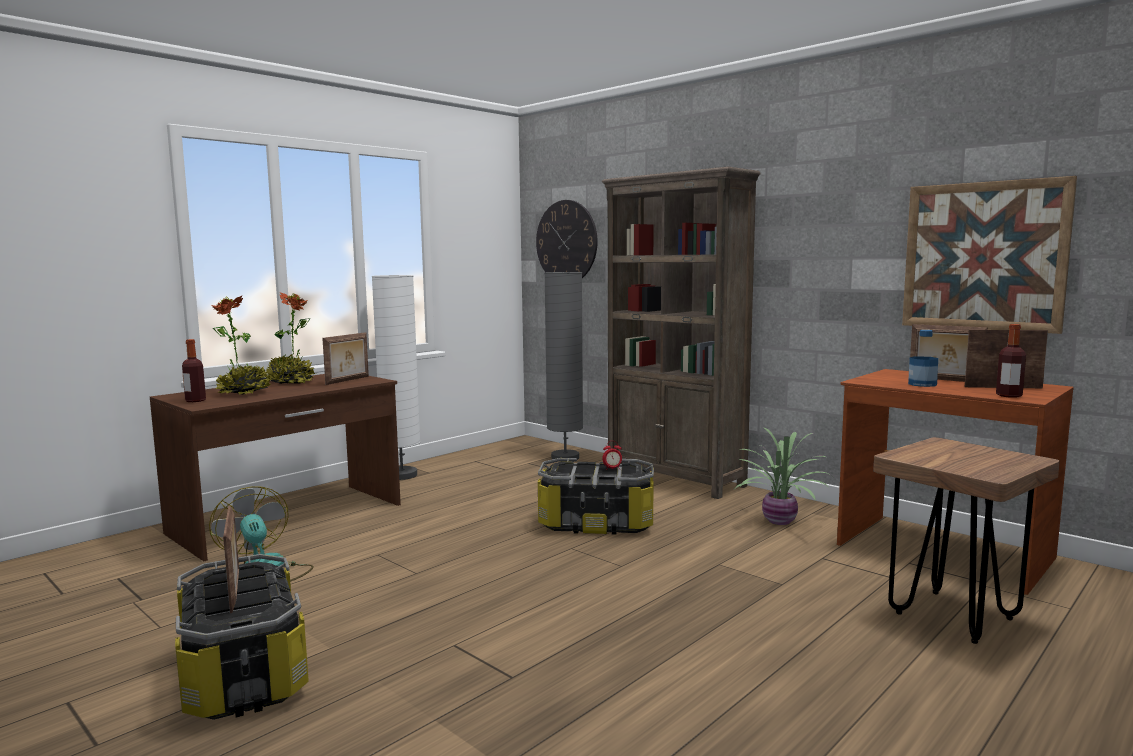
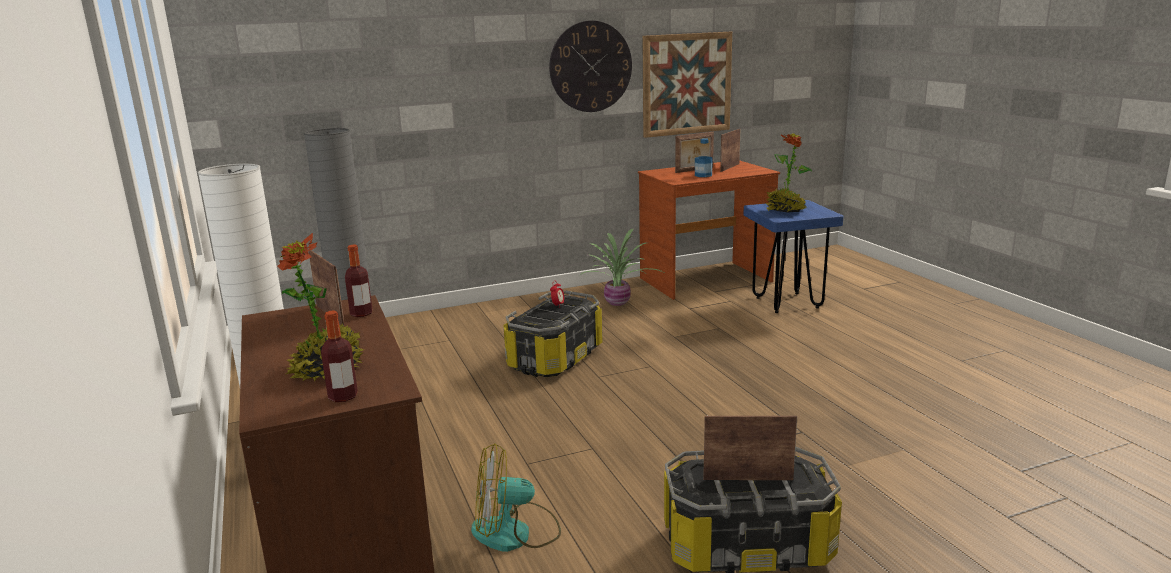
camera: 65 degrees left, 10 degrees up
(291, 382) = (284, 343): potted plant -> potted plant (785, 211)
(566, 242) = (276, 93): wall clock -> wall clock (590, 66)
(675, 479) = (485, 310): brown bookcase -> none
(953, 616) = (786, 303): brown stool -> blue stool
(1009, 395) = (754, 171): bottle -> bottle (361, 313)

